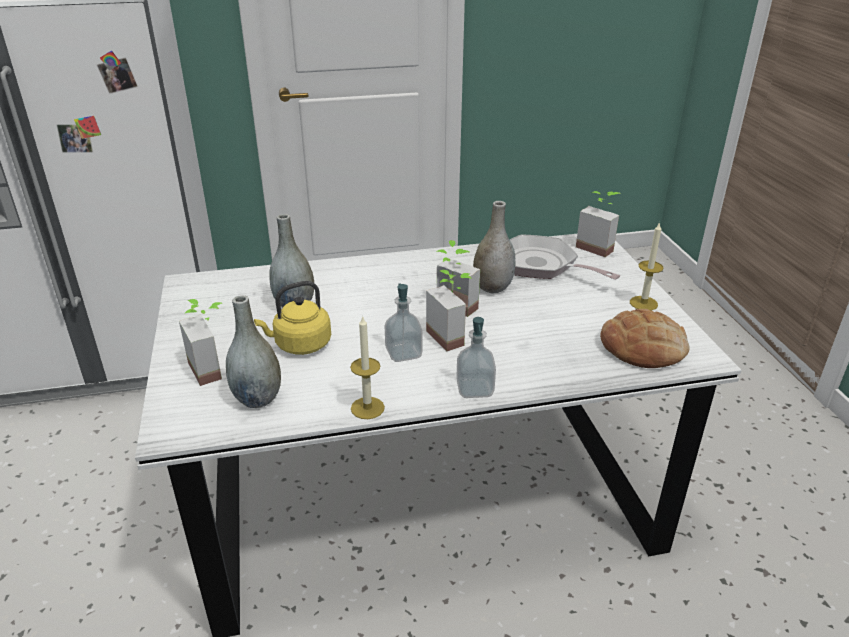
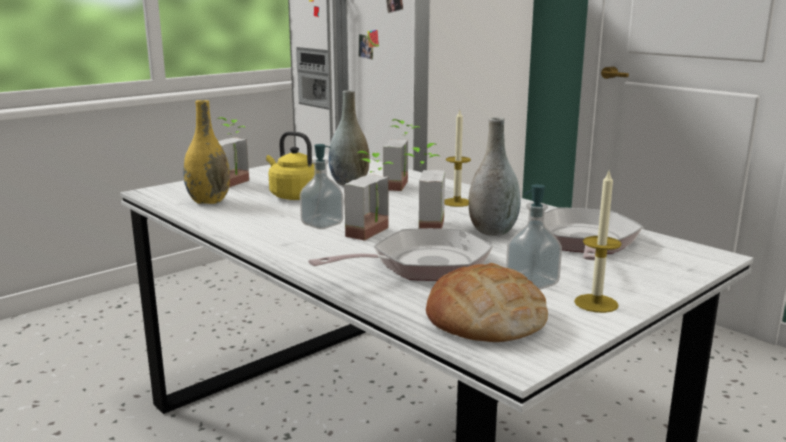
camera: 60 degrees right, 15 degrees down
(257, 399) = (209, 201): grey vase -> yellow vase
(367, 408) = (226, 229): candle -> candle (457, 202)
(475, 389) = (293, 257): soap dispenser -> soap dispenser (532, 283)
(539, 338) = (423, 265): none -> frying pan
(598, 246) = (694, 259): potted plant -> potted plant (403, 186)

